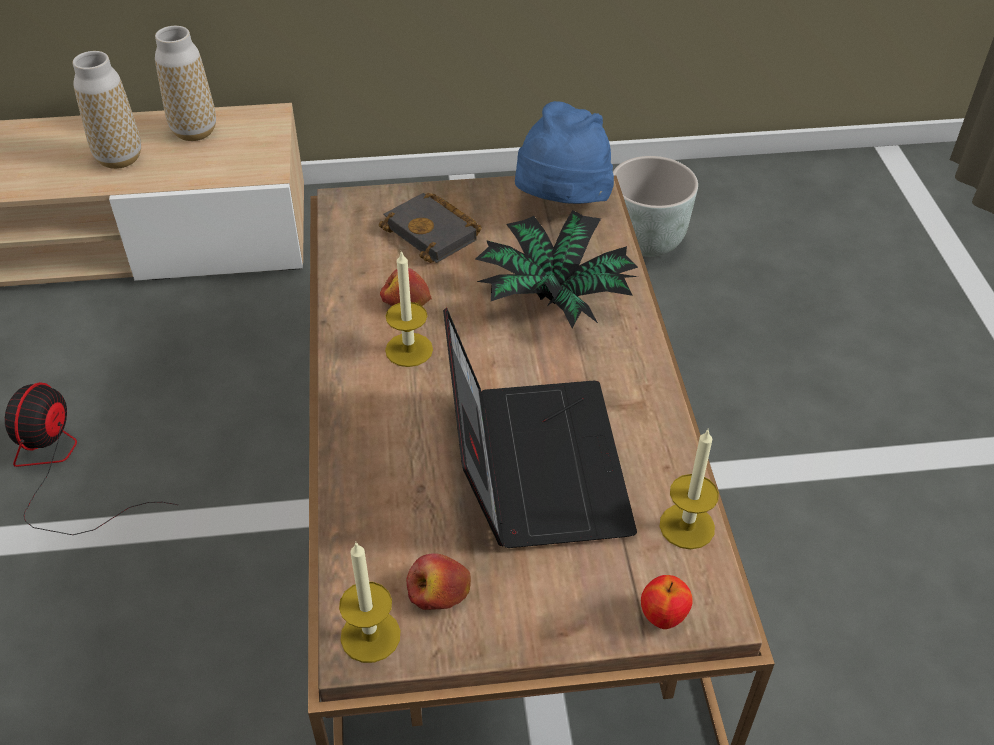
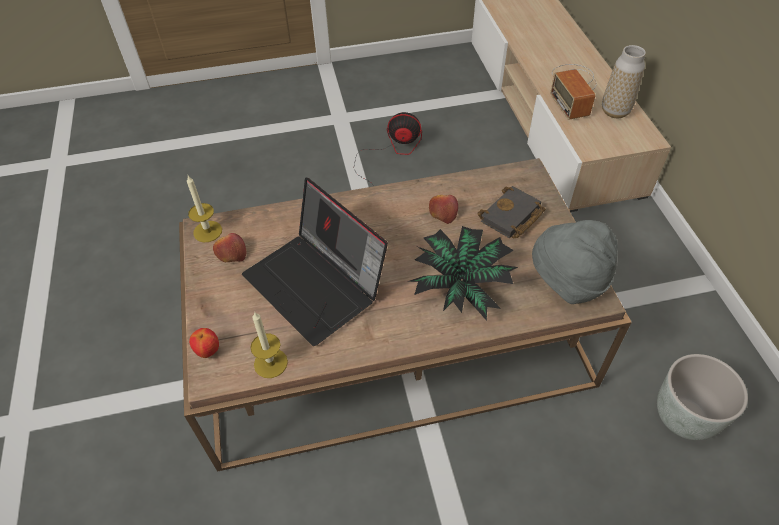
camera: 85 degrees right, 5 degrees up
(119, 158) = (574, 89): vase -> radio
(409, 350) = (401, 219): candle -> none
(533, 462) = (317, 285): laptop -> laptop turned 60 degrees clockwise
(561, 203) = (567, 282): blue hat -> grey hat

